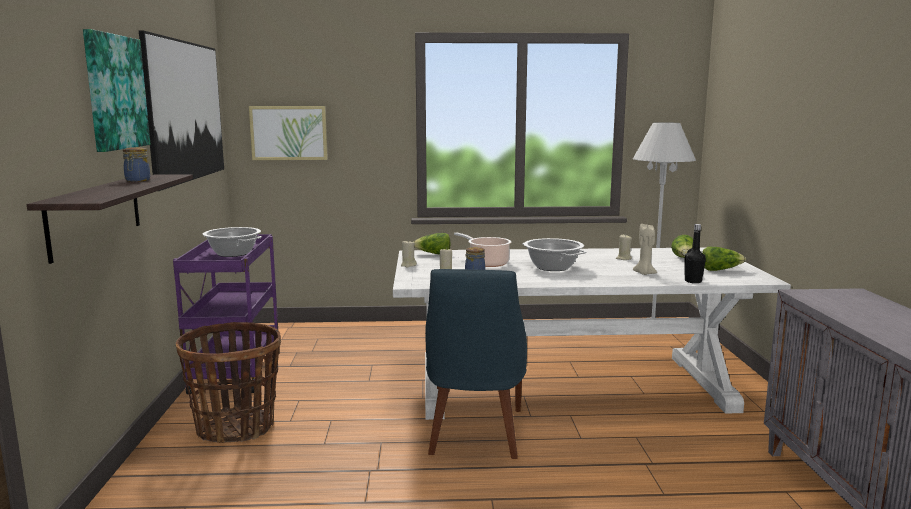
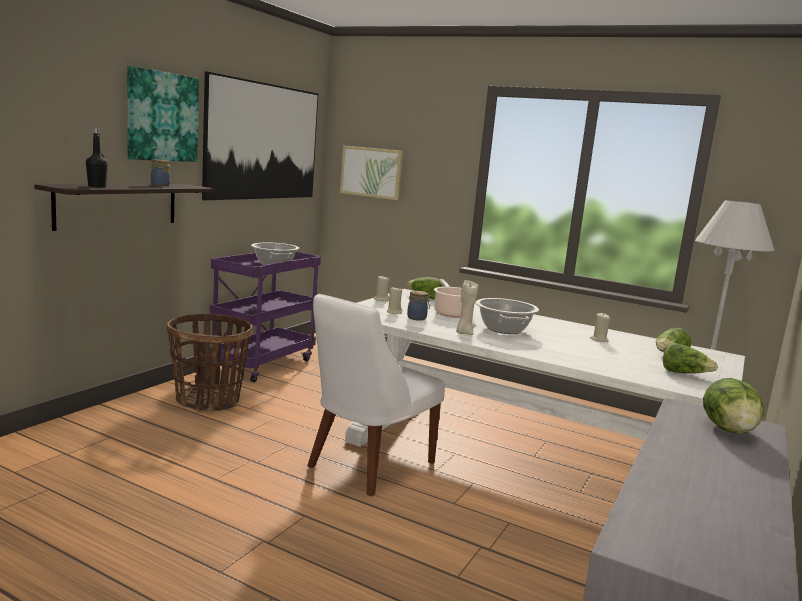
camera: 30 degrees right, 0 degrees up
(475, 434) = (367, 466): blue chair -> white chair
(644, 273) = (584, 355): beige candle -> beige candle (464, 333)
(693, 281) = (620, 374): black bottle -> black bottle (97, 187)
(853, 300) = (729, 430): none -> lettuce

